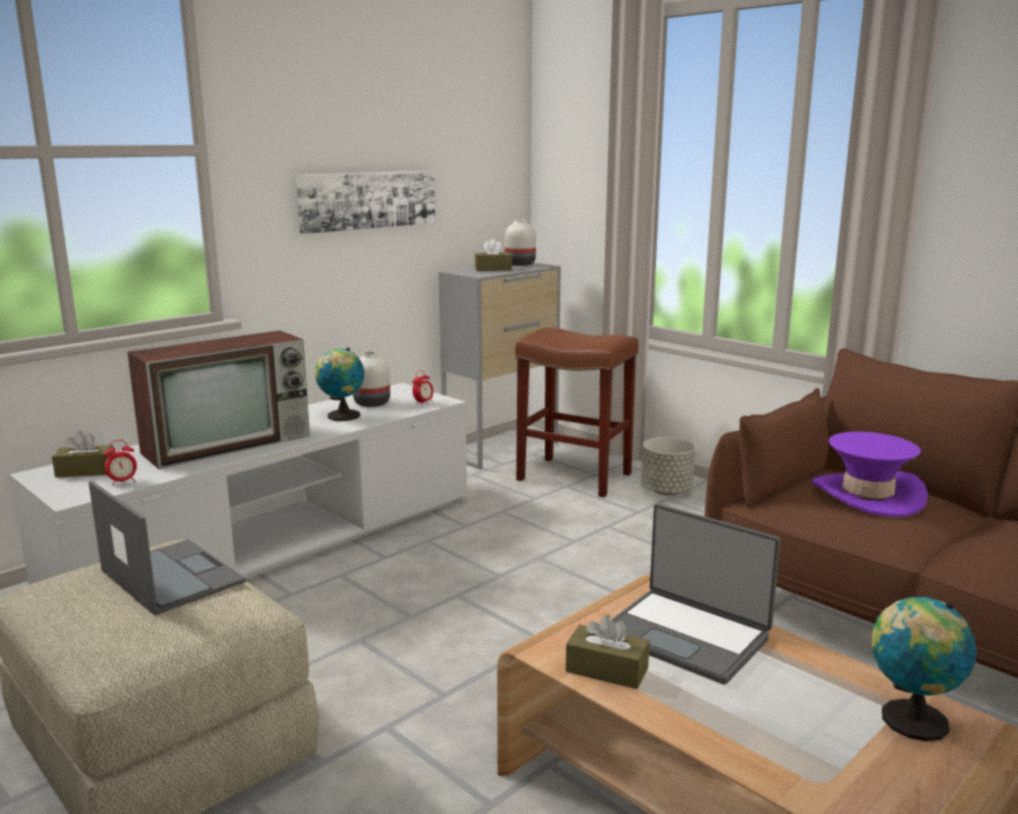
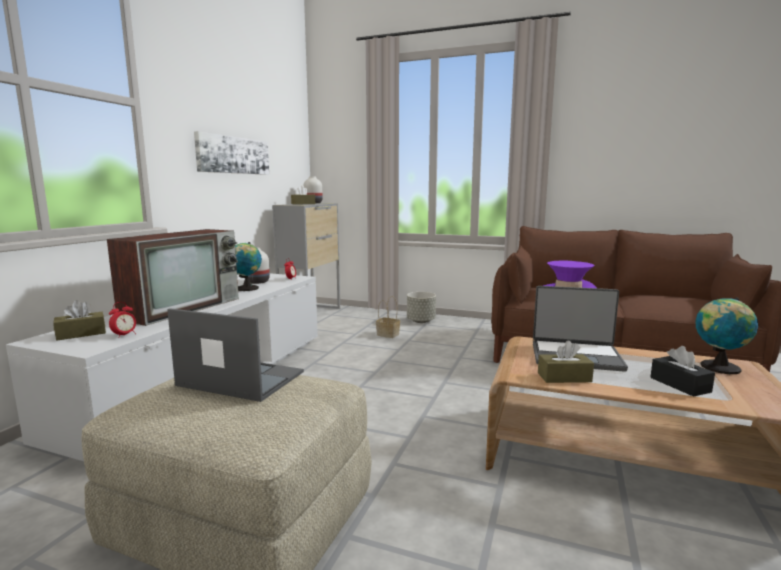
camera: 25 degrees left, 5 degrees down
(576, 477) = (367, 321): brown stool -> none
(583, 508) = (387, 334): none -> basket
(776, 732) = (680, 385): none -> black tissue box

